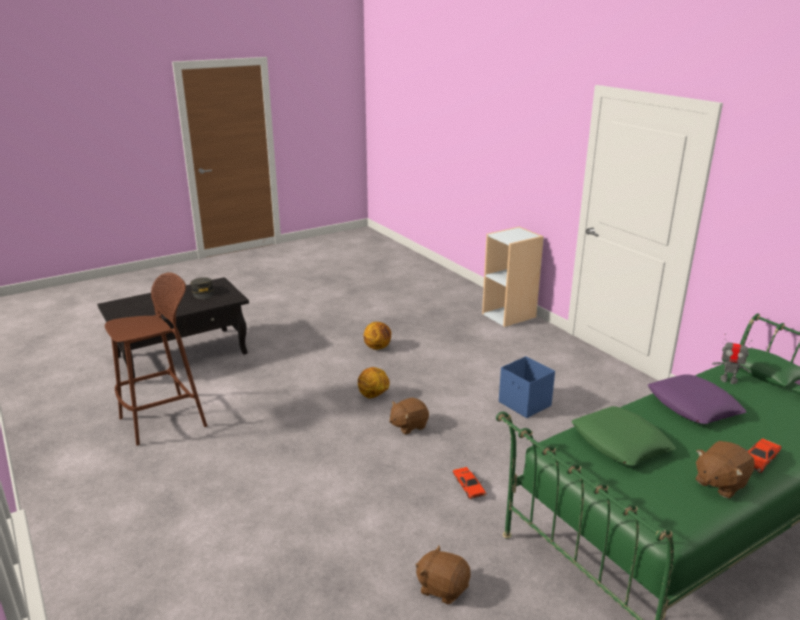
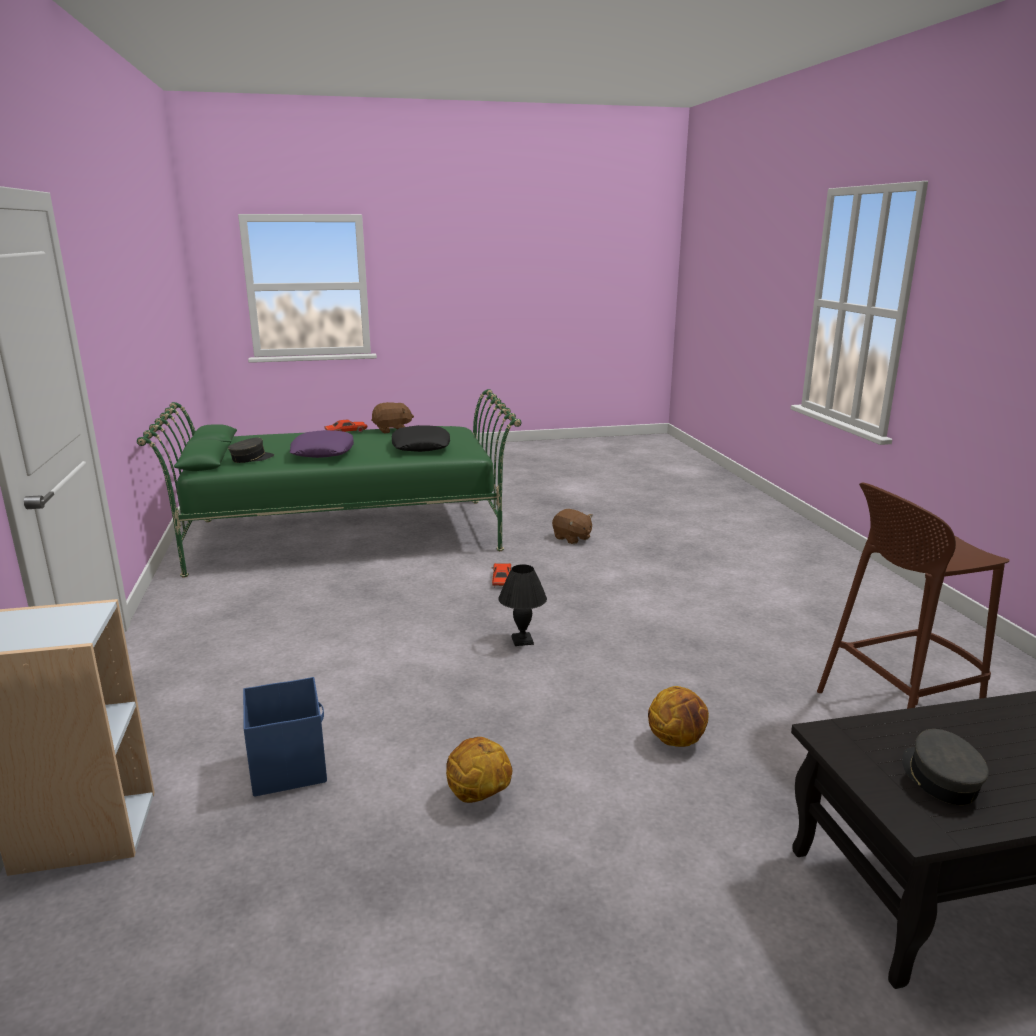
camera: 160 degrees left, 5 degrees down
(373, 396) = (547, 689): basketball -> basketball (677, 740)
(408, 425) = (522, 640): brown plush toy -> black table lamp
(525, 404) = (345, 636): blue storage box -> blue storage box (289, 766)
(620, 442) = (420, 446): green pillow -> black pillow
(728, 380) = (251, 458): toy robot -> grey cap

